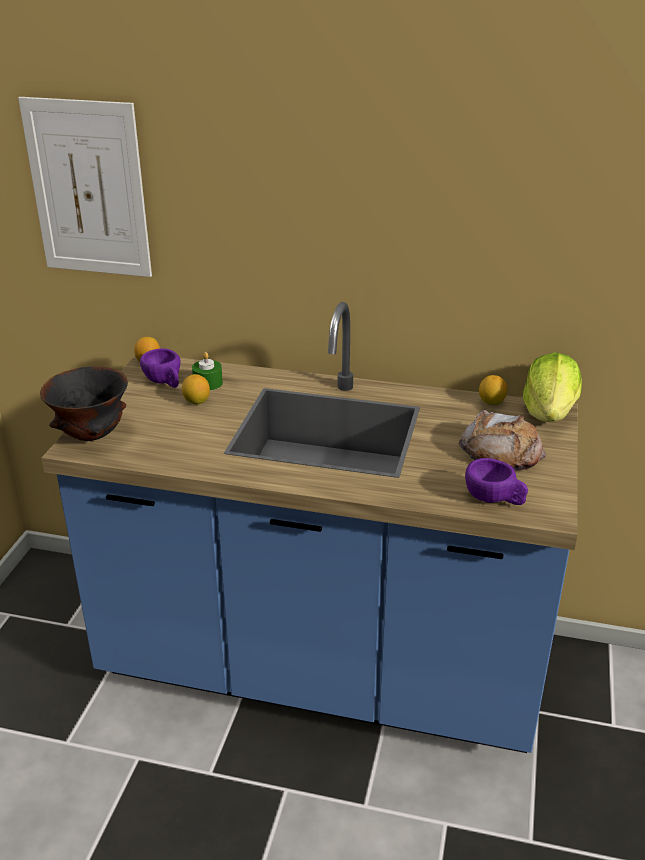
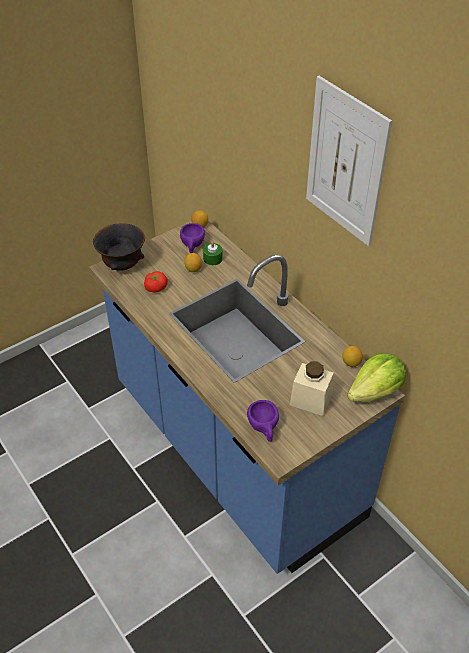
camera: 40 degrees right, 15 degrees up
(88, 189) = (191, 109): picture -> picture (345, 163)
(170, 437) = (155, 287): none -> tomato
(501, 450) = (310, 400): bread -> beige jar

